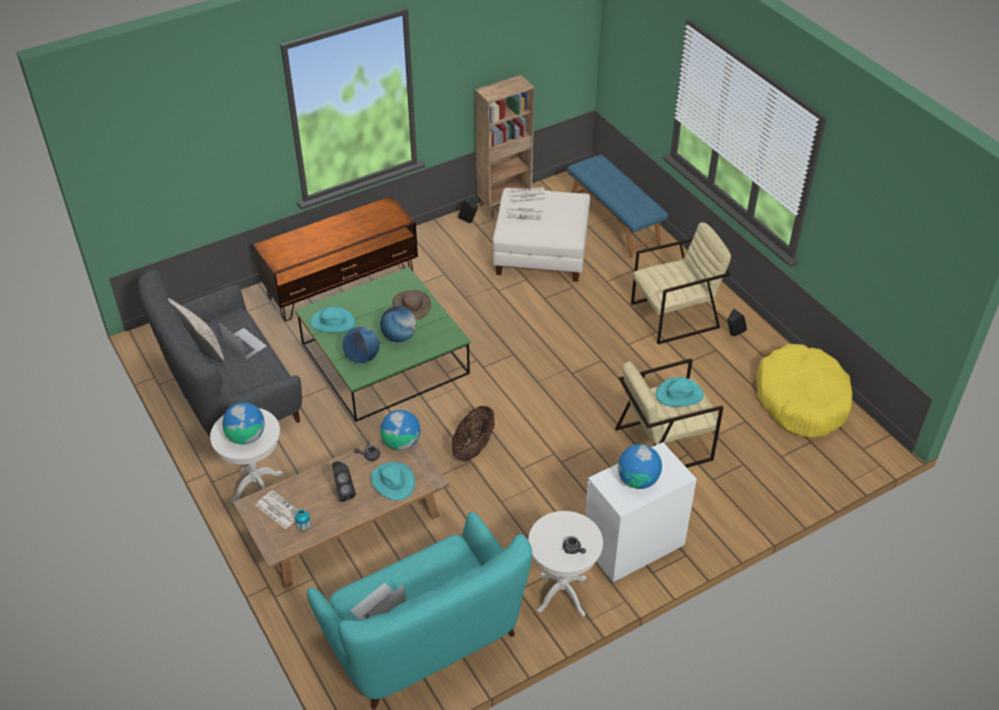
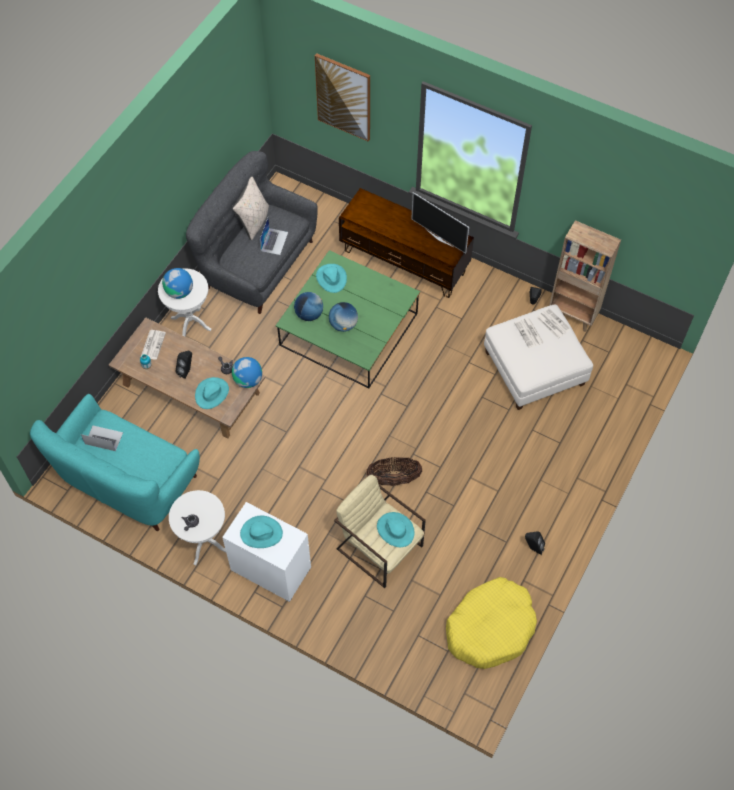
camera: 60 degrees right, 15 degrees up
(193, 143) = (343, 97): none -> picture
(370, 216) = (440, 237): none -> television
(412, 305) = (380, 315): brown hat -> none
(473, 447) = (300, 427): basket -> basket (393, 479)
(614, 221) = (611, 402): blue bench -> none
(638, 480) = (261, 533): globe -> turquoise hat
(675, 316) = (526, 496): beige armchair -> none

